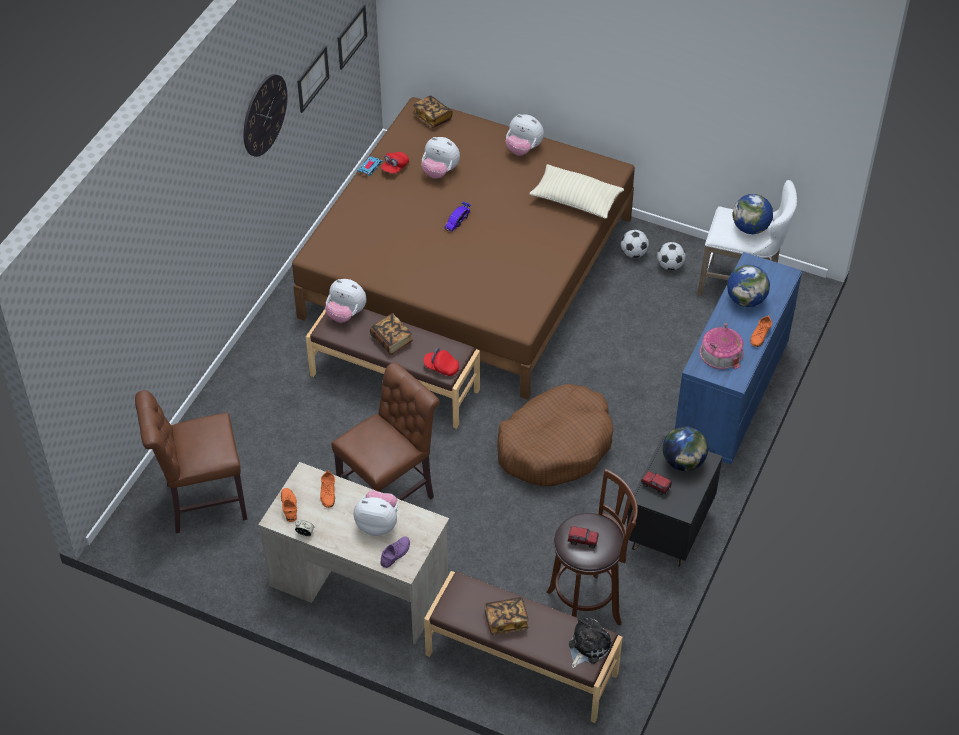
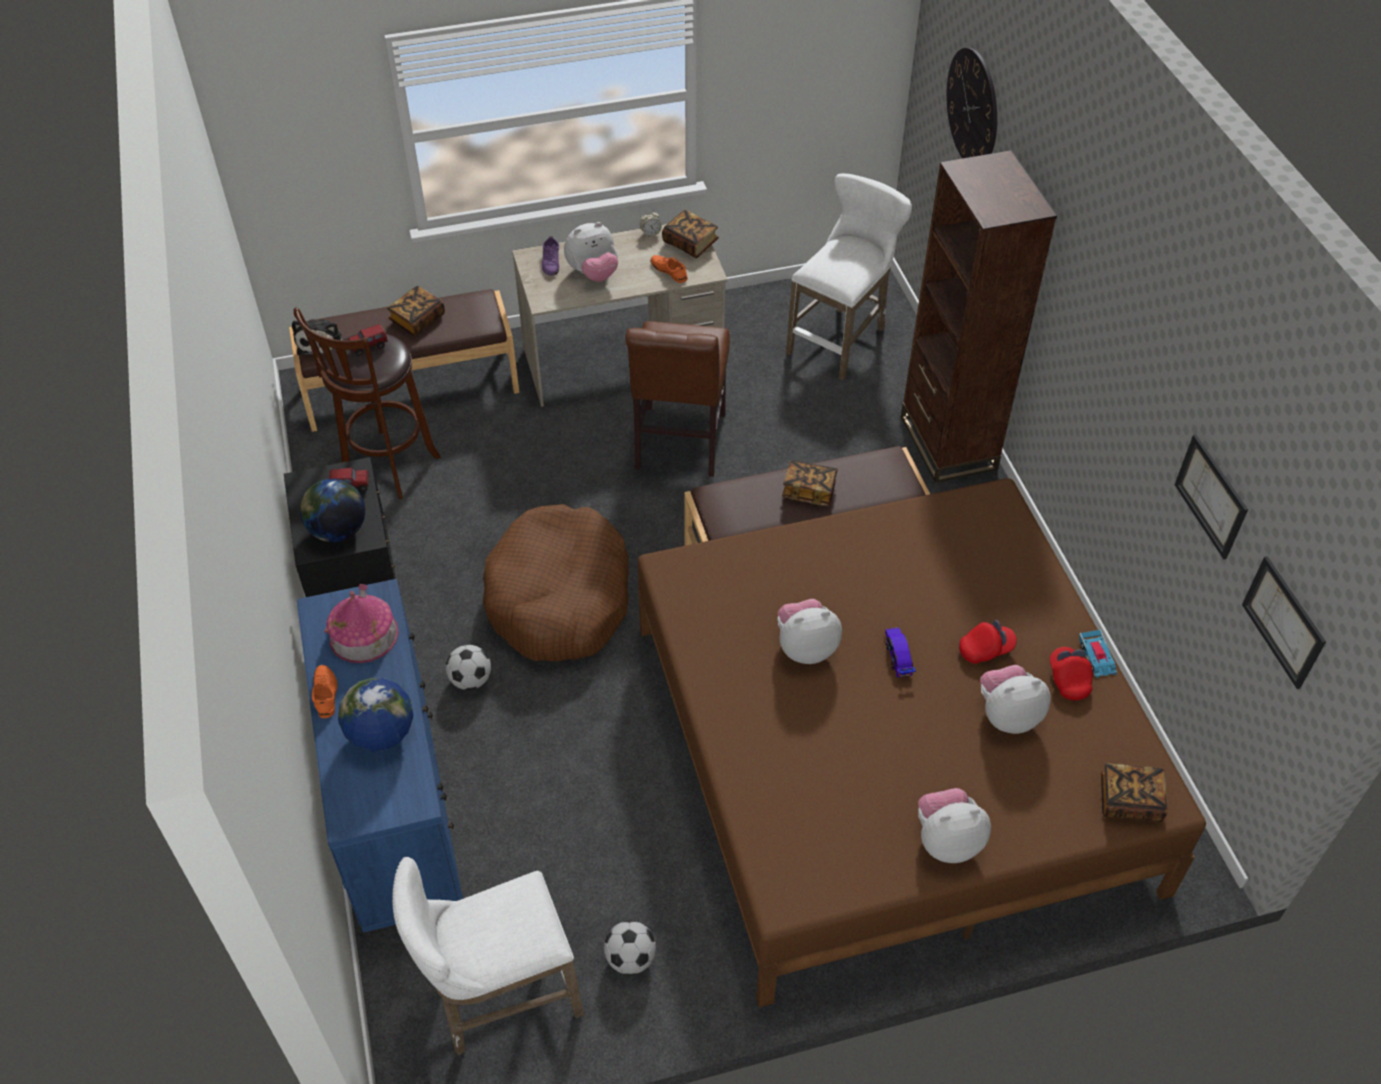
camera: 140 degrees right, 0 degrees up
(201, 502) = (841, 339): brown chair -> white stool
(234, 390) = (948, 442): none -> brown bookcase
(264, 115) = (1146, 349): wall clock -> wall clock (972, 107)
(289, 506) = (690, 243): orange shoe -> book
(346, 314) = (892, 488): plush toy -> plush toy (805, 647)
(441, 367) = (722, 496): red cap -> red cap (986, 649)
(575, 200) = (783, 800): beige pillow -> none
(633, 253) = (700, 942): football -> football (471, 680)
(750, 228) = (481, 927): globe -> none

